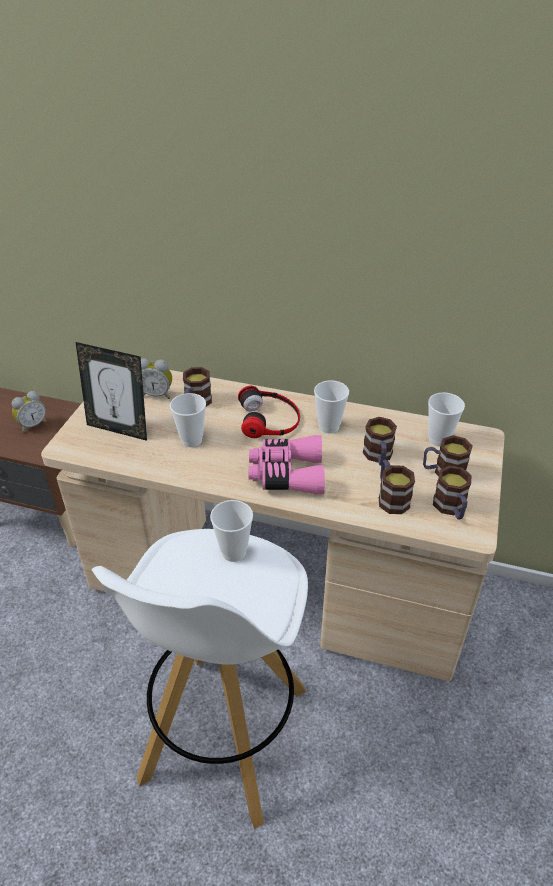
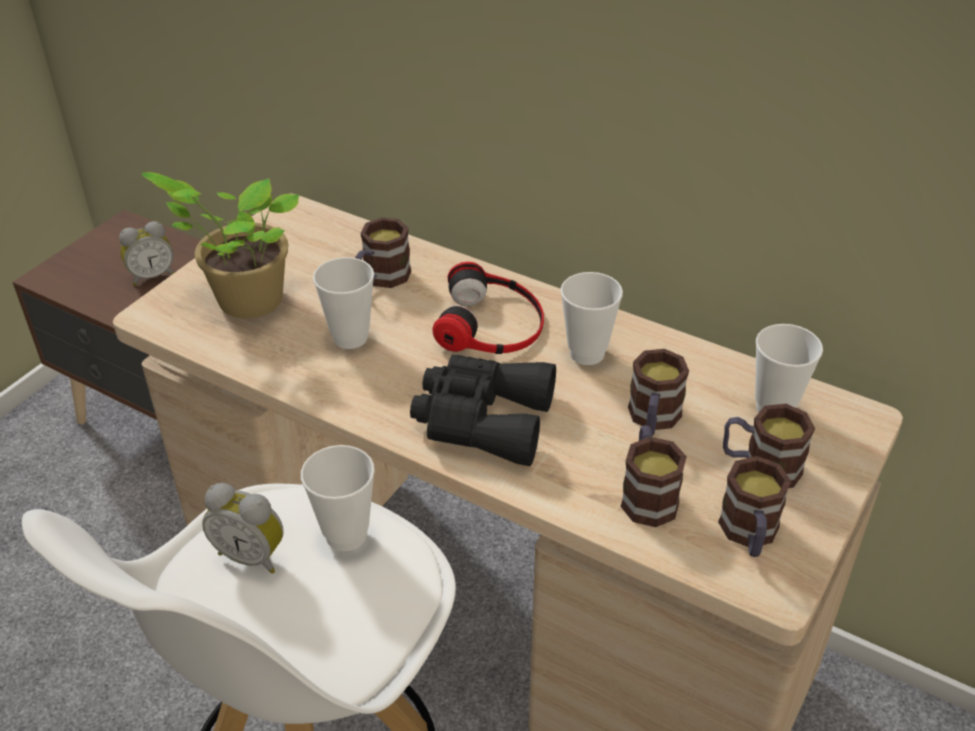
camera: 15 degrees right, 0 degrees up
(119, 429) = (245, 300): picture frame -> potted plant
(157, 394) = (326, 255): alarm clock -> alarm clock (252, 555)
(286, 474) = (483, 421): pink binoculars -> black binoculars

